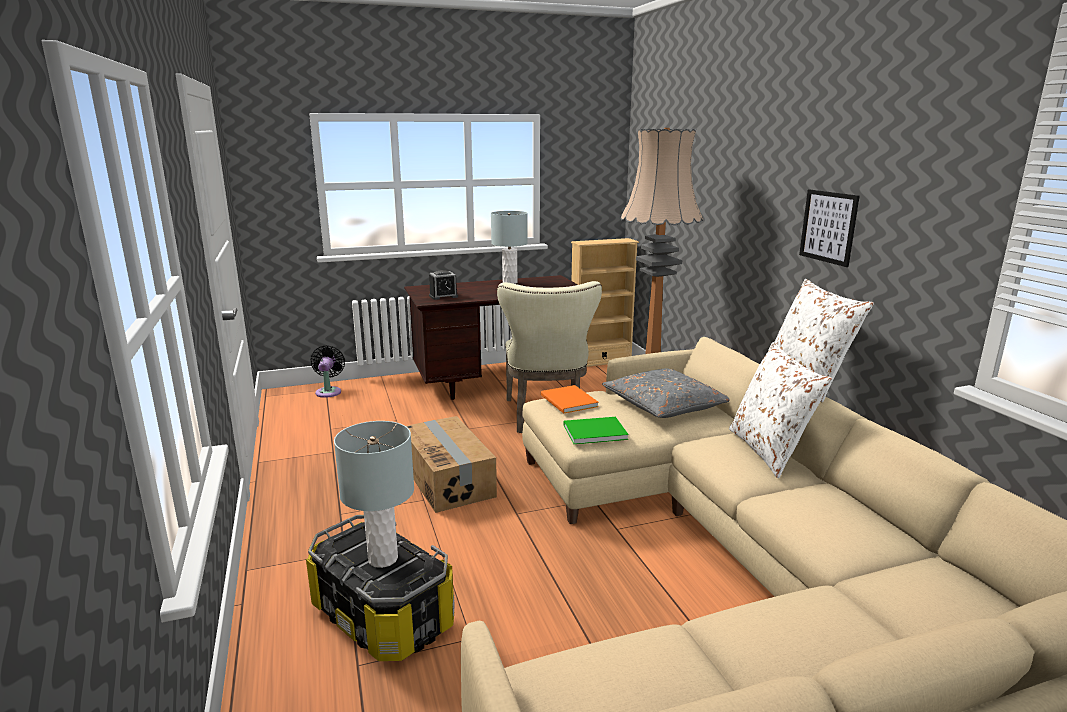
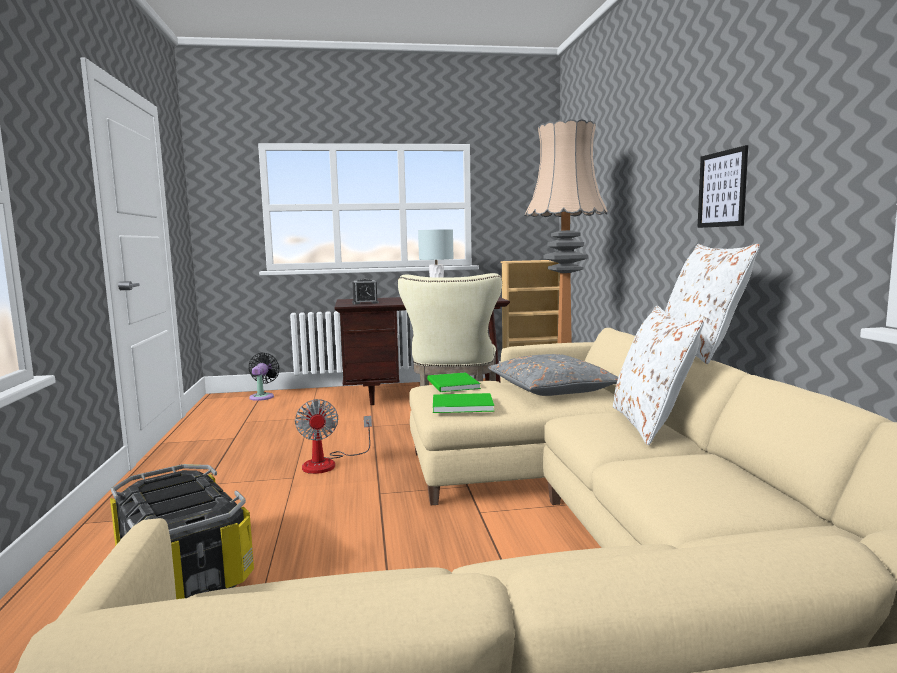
camera: 10 degrees right, 10 degrees down
(383, 559) = (178, 500): grey table lamp -> none
(448, 479) = (328, 463): cardboard box -> fan
(568, 402) = (452, 385): orange book -> green book

